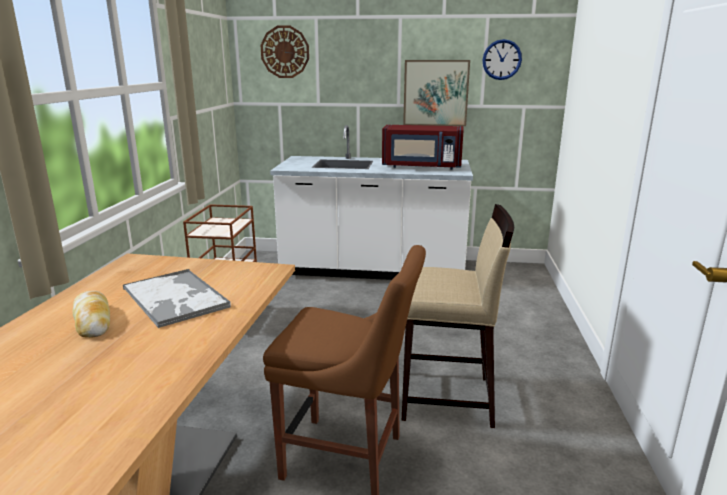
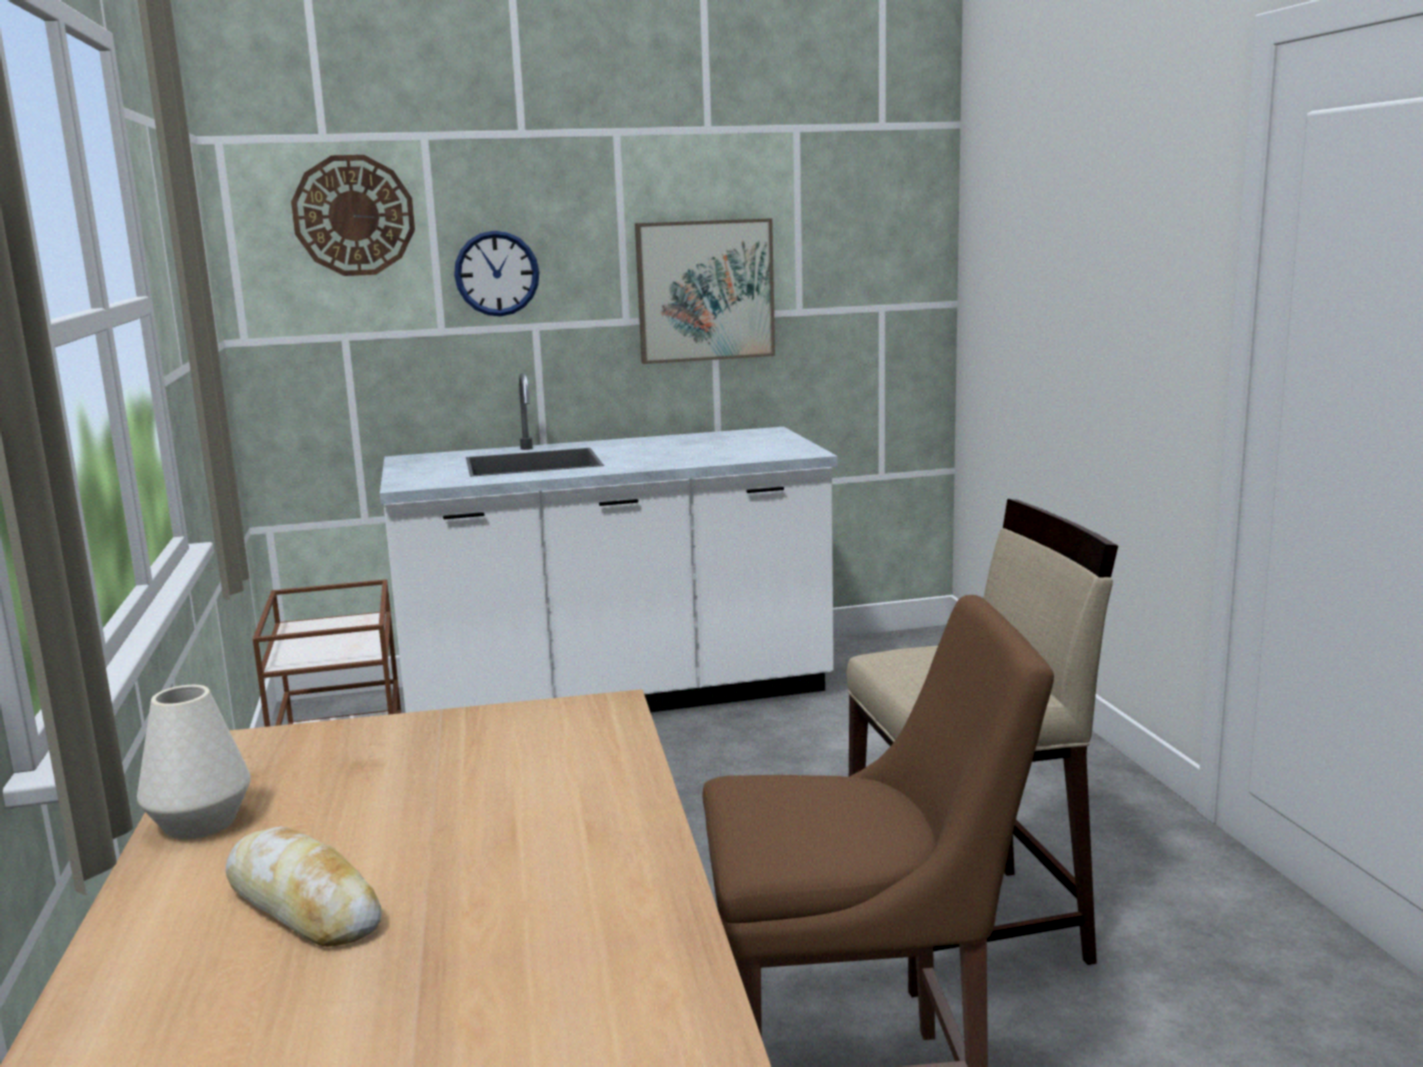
camera: 20 degrees left, 5 degrees down
(95, 285) = (199, 823): none -> white vase
(176, 298) = (455, 811): tray -> none
(421, 167) = (712, 449): red microwave -> none
(502, 59) = (832, 215): wall clock -> wall clock (497, 273)

